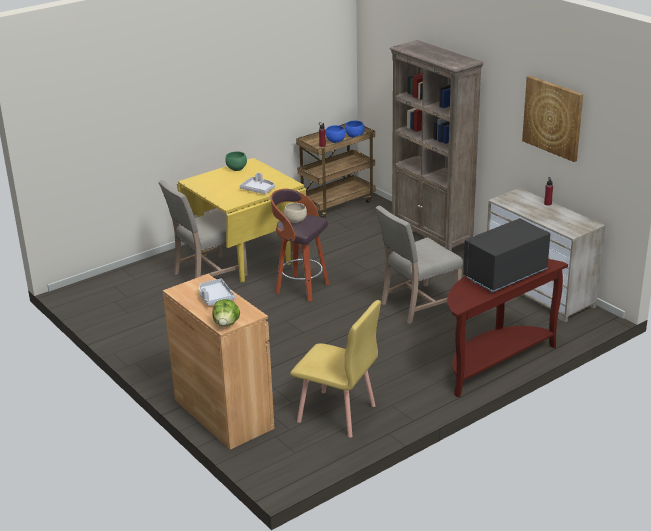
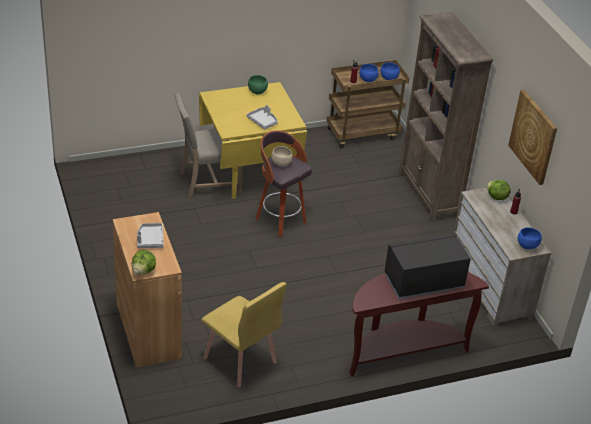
camera: 15 degrees right, 10 degrees up
(417, 305) = (371, 268): beige chair -> none
(523, 197) = (496, 197): none -> lettuce
(580, 225) = (527, 246): none -> blue bowl

